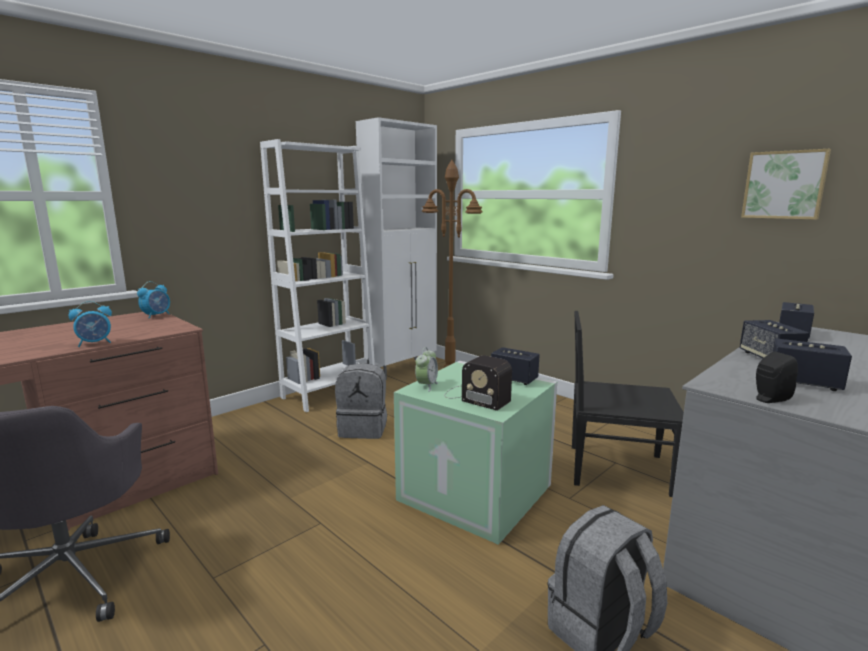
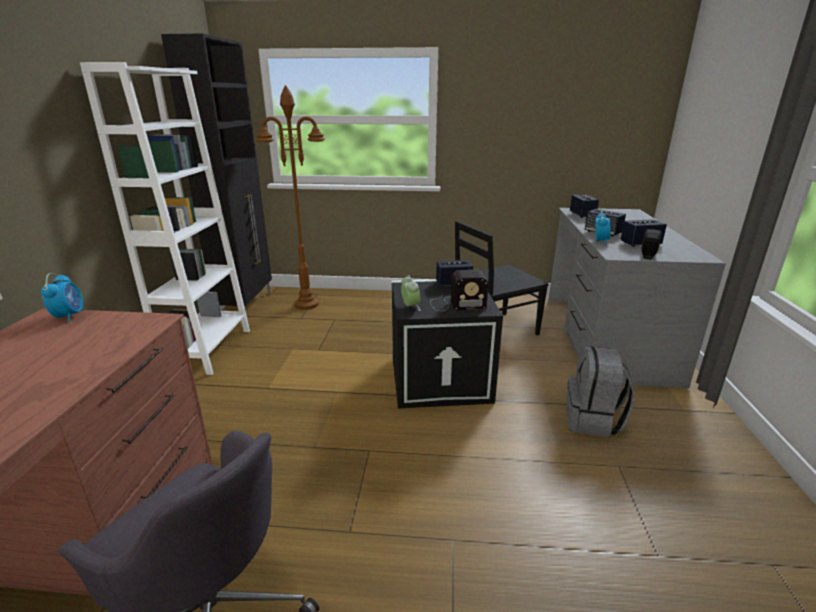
camera: 40 degrees left, 10 degrees up
(95, 343) = (96, 368): alarm clock -> alarm clock (600, 241)
(363, 429) = (292, 368): grey backpack -> none
(402, 369) = (246, 305): white cabinet -> black cabinet
(477, 492) = (441, 378): green storage box -> black storage box
(784, 185) = (558, 114): picture -> none

